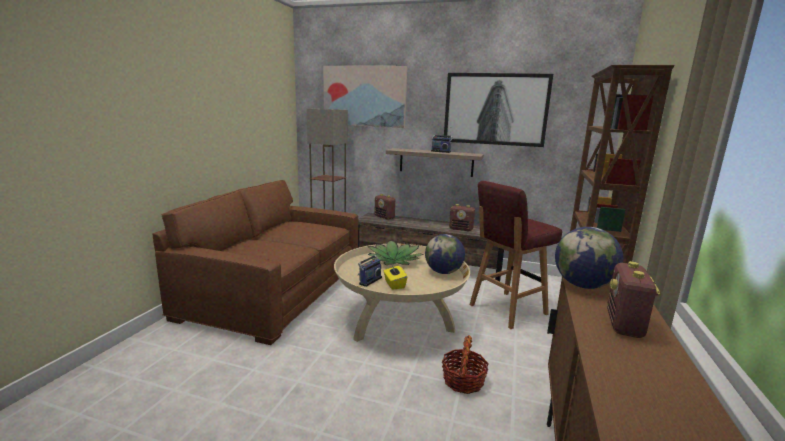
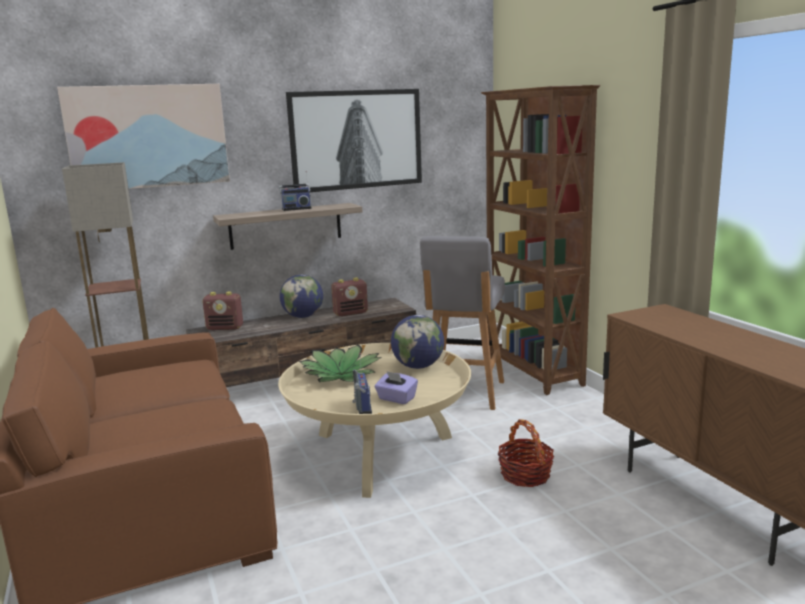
camera: 40 degrees left, 0 degrees up
(394, 284) = (396, 399): yellow tissue box -> purple tissue box
(506, 310) = (464, 393): red stool -> grey stool
(583, 285) = (636, 316): globe -> globe (303, 316)
(624, 325) = (711, 333): radio -> none

